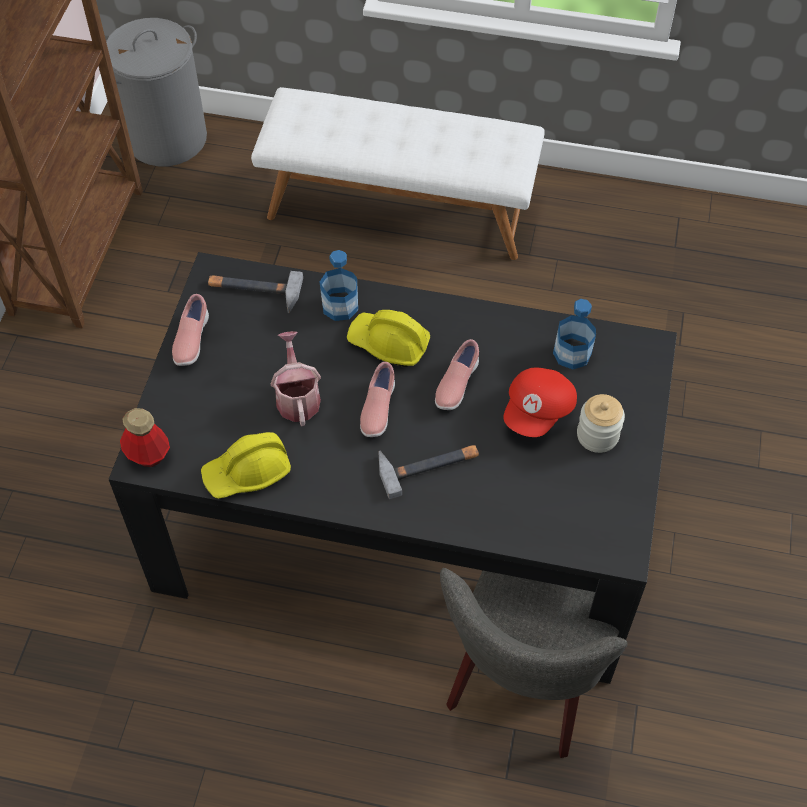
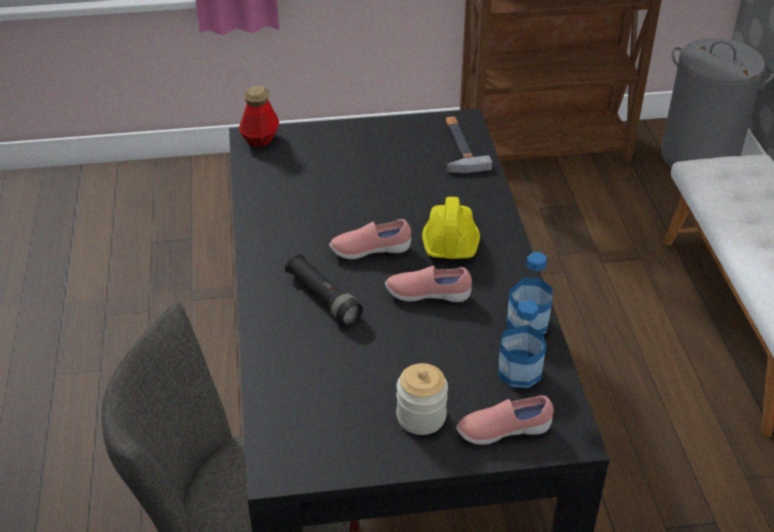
camera: 70 degrees right, 15 degrees down
(191, 340) = (384, 129): pink shoe -> pink shoe (503, 430)
(247, 472) = (265, 193): yellow hard hat -> none
(297, 397) = (358, 200): watering can -> none
(340, 306) = (474, 199): bottle -> bottle (527, 323)
(428, 464) = (323, 298): hammer -> black flashlight
(538, 411) = (427, 362): red cap -> none

